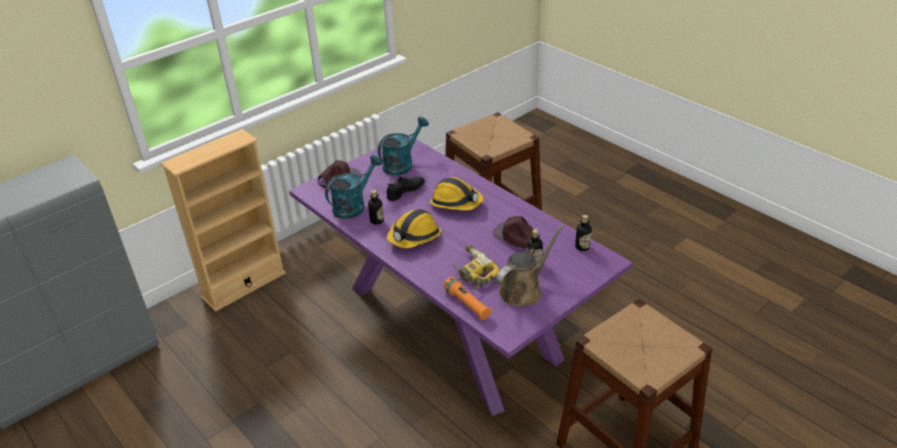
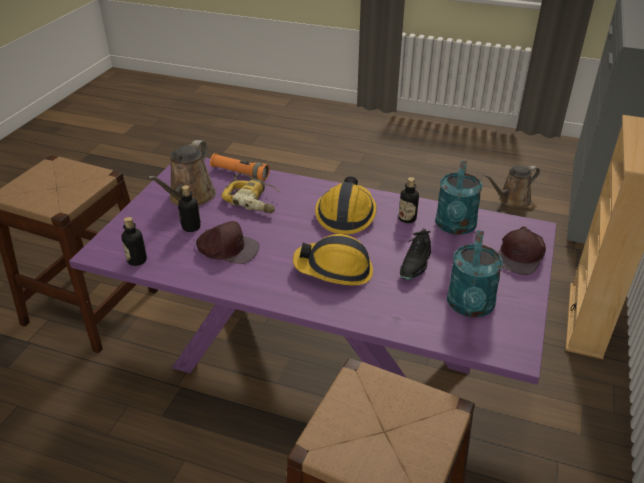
camera: 150 degrees right, 0 degrees up
(128, 415) = (511, 200): none -> brown watering can

